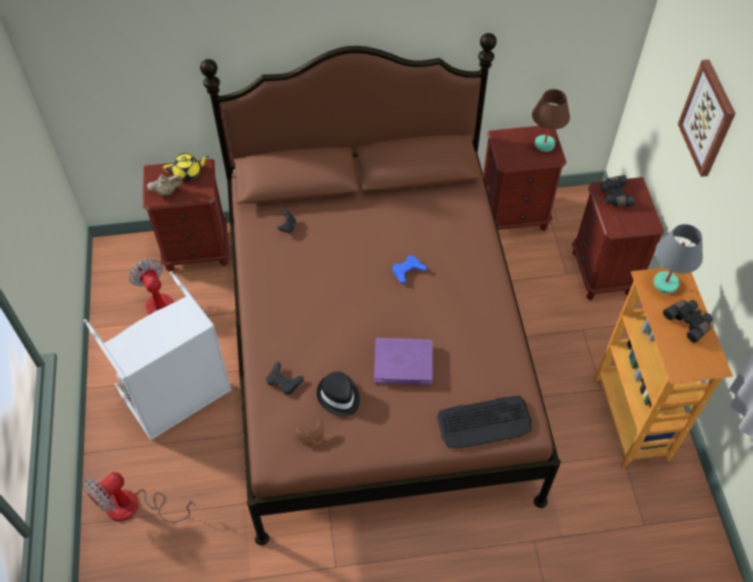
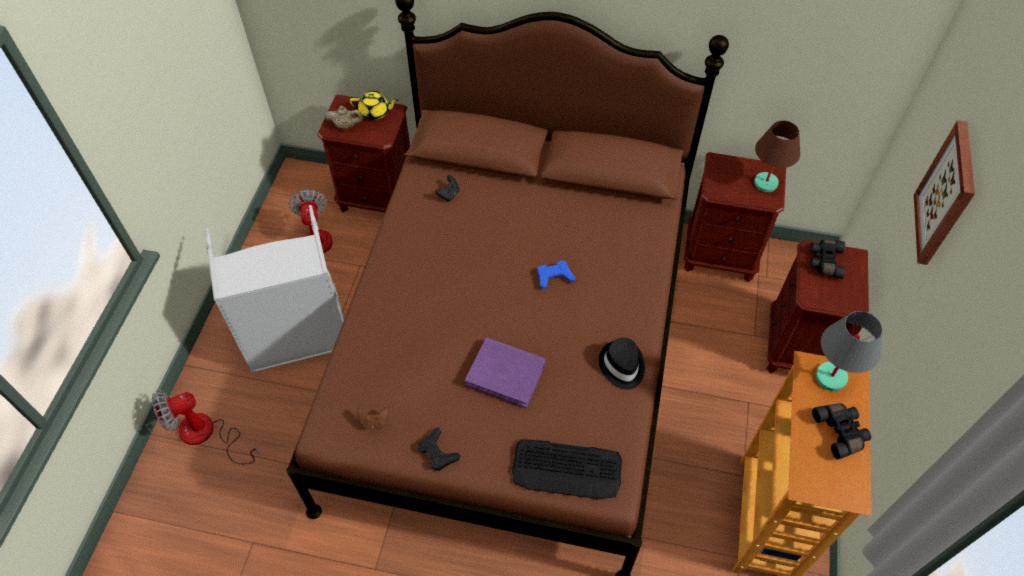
camera: 20 degrees right, 0 degrees up
(284, 381) = (372, 353): black game controller -> black game controller (437, 452)
(338, 396) = (421, 388): black hat -> black hat (621, 366)

